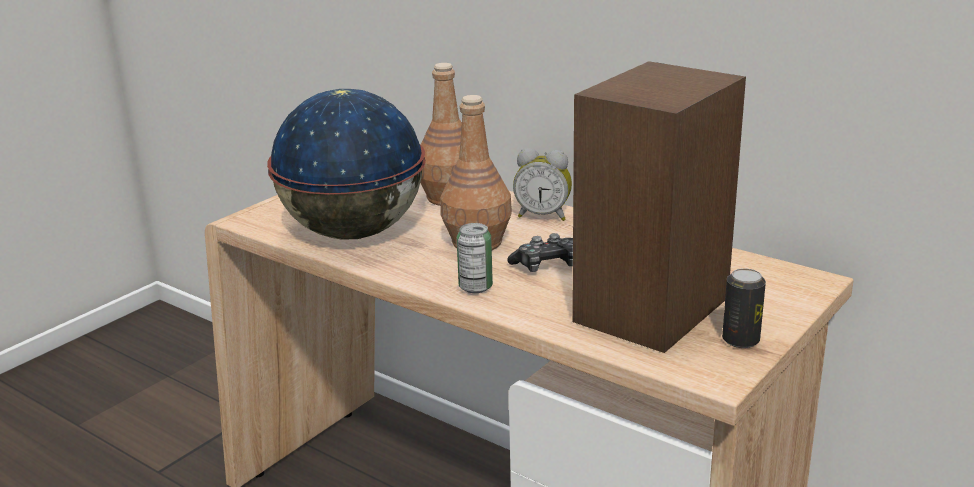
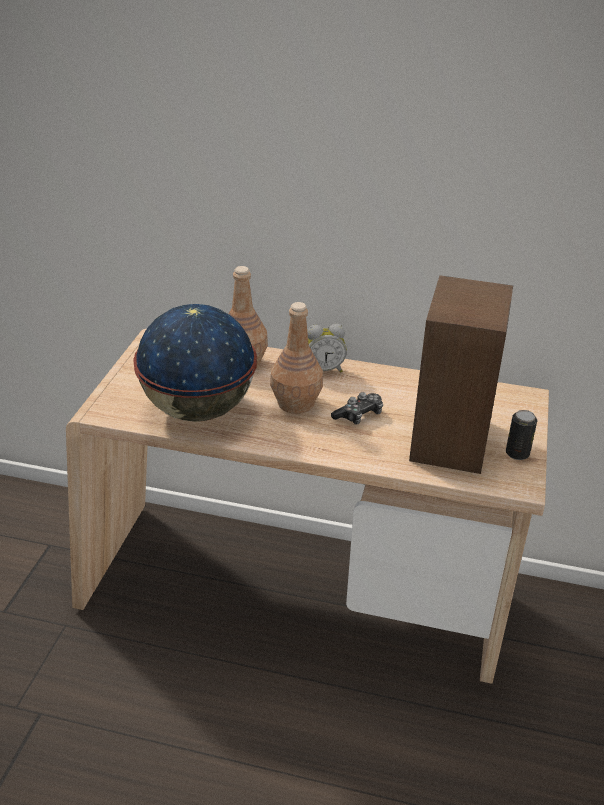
camera: 25 degrees left, 10 degrees up
(475, 287) = (325, 444): can -> none

